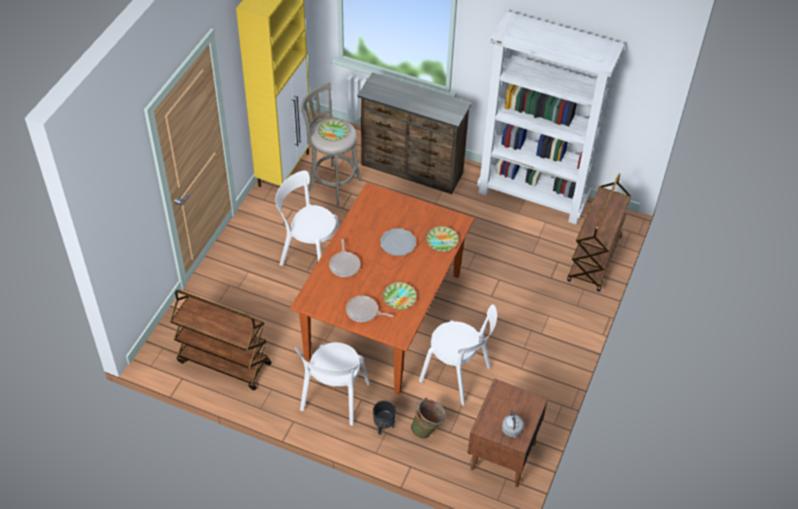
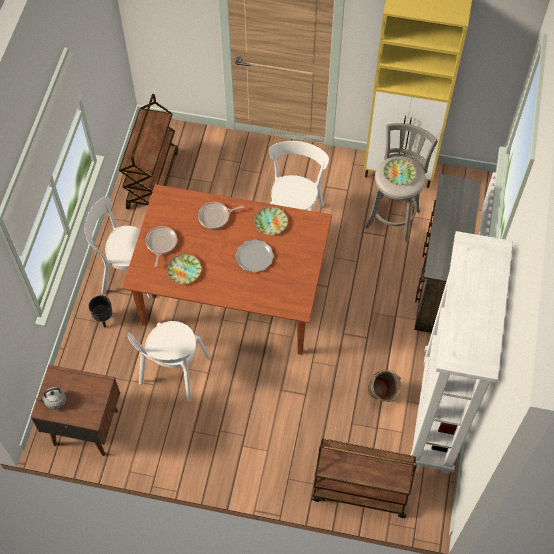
camera: 80 degrees right, 10 degrees up
(428, 429) = (106, 356): green bucket -> green bucket (382, 396)
(442, 241) = (267, 296): plate -> plate (270, 222)

